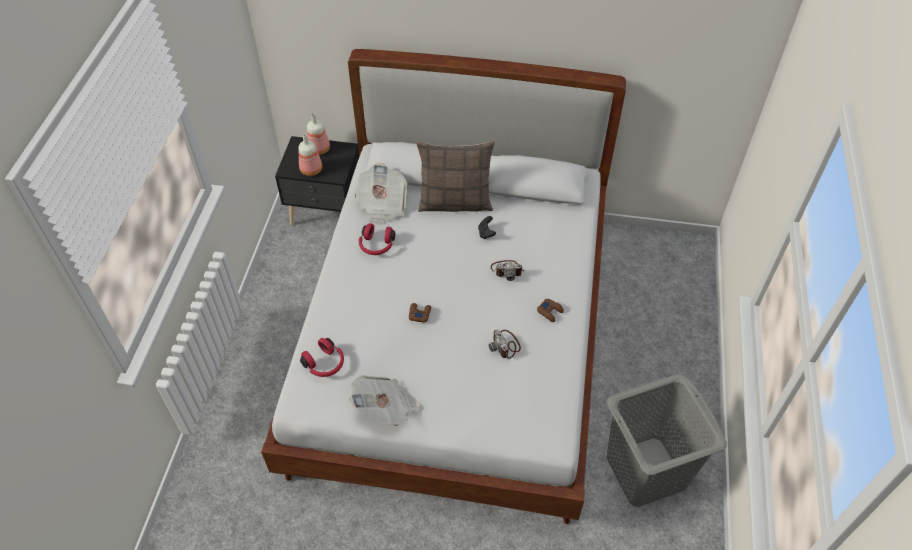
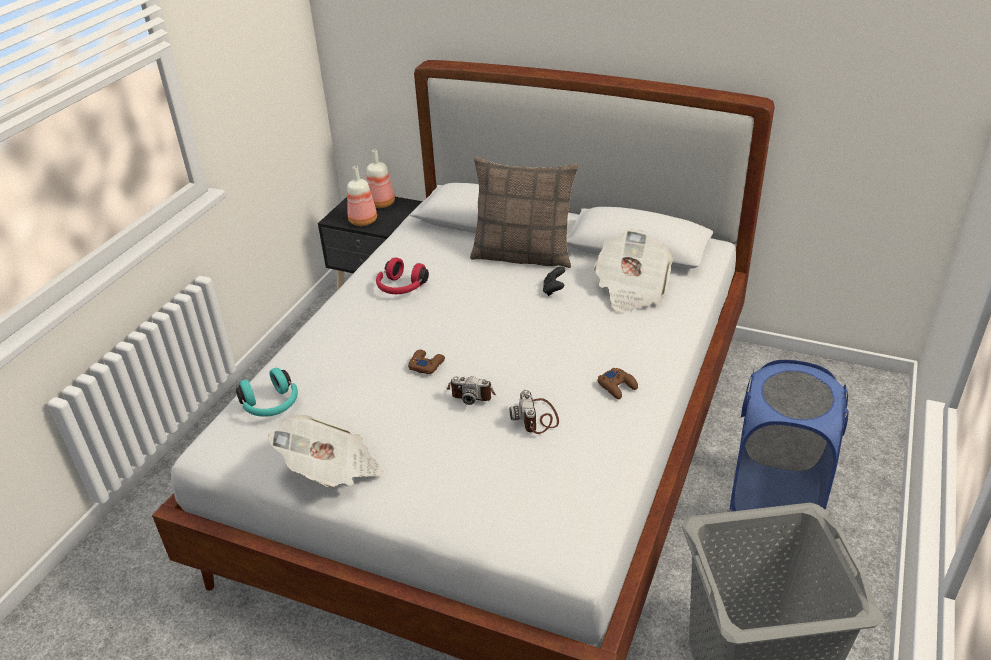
camera: 15 degrees right, 15 degrees down
(325, 364) = (271, 405): red headphones -> turquoise headphones
(382, 205) = (426, 249): newspaper -> newspaper (631, 290)
(507, 270) = (569, 332): camera -> camera (472, 392)
(641, 349) = (774, 501): none -> blue laundry basket

